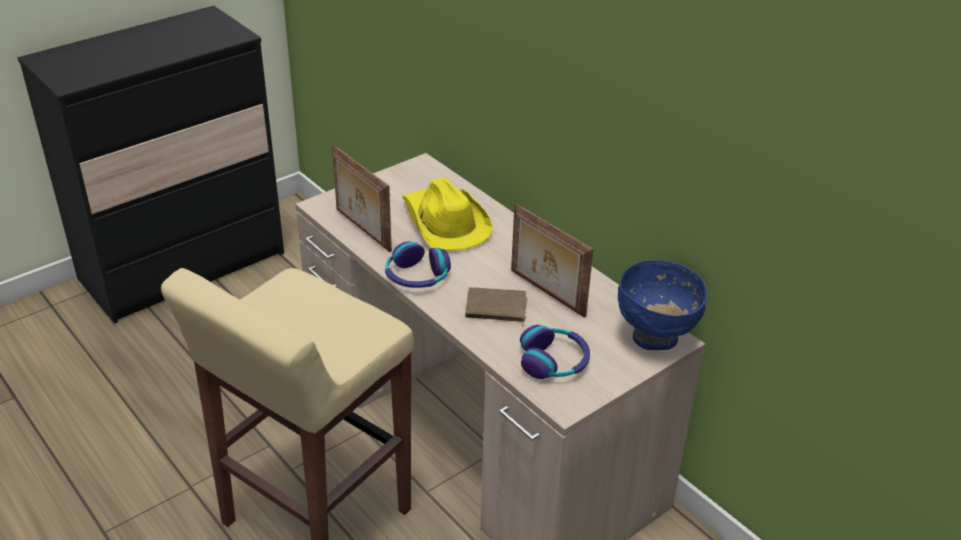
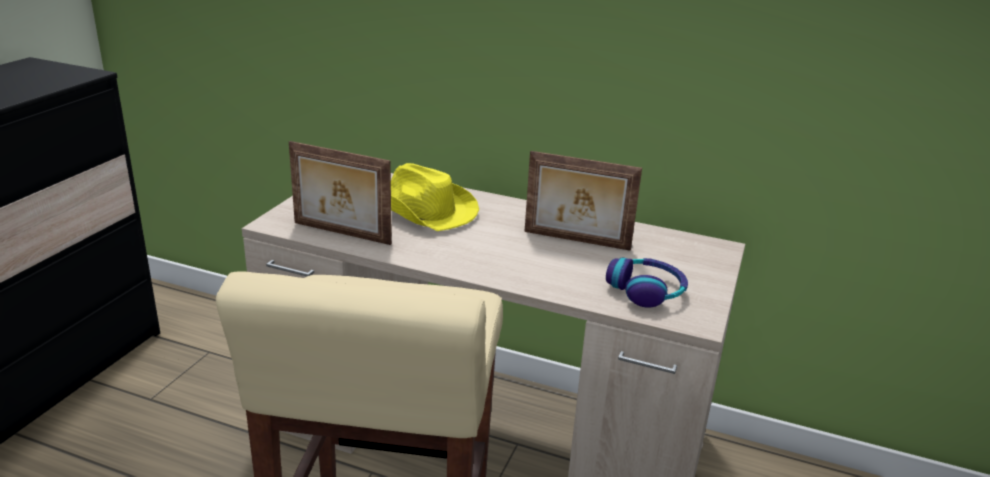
camera: 30 degrees left, 10 degrees down
(417, 276) = (440, 257): headphones -> none
(495, 309) = (546, 264): brown book -> none
(655, 338) = (704, 249): blue bowl -> none

